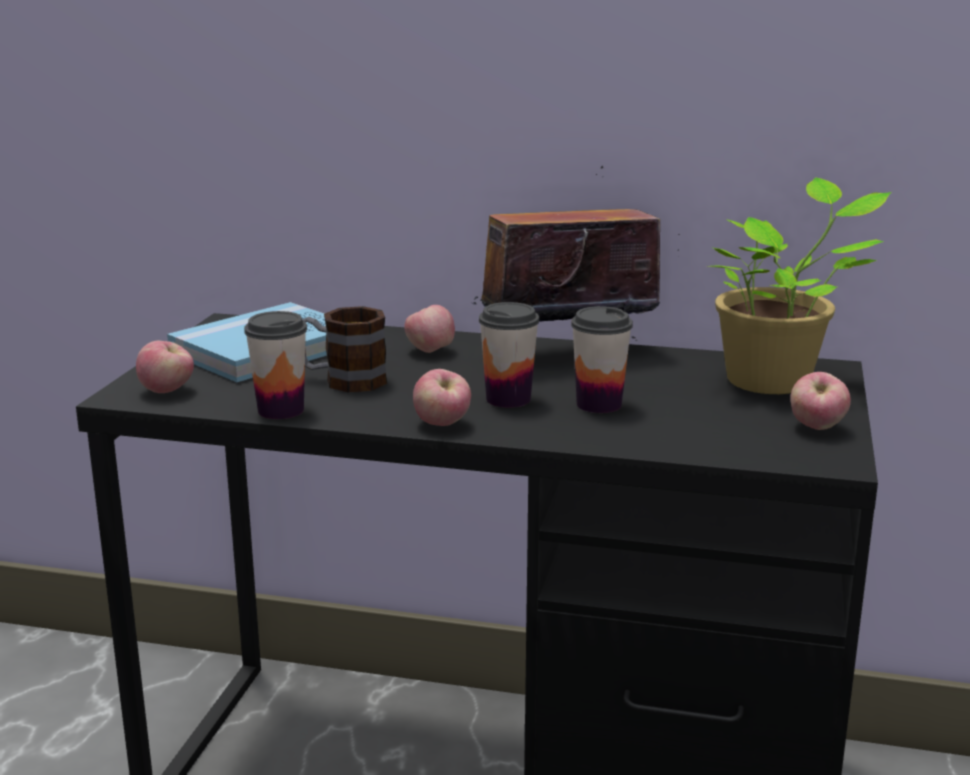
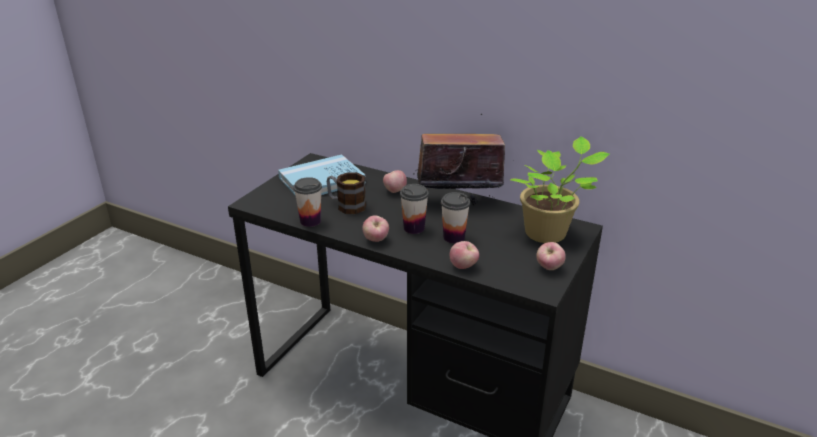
camera: 15 degrees right, 10 degrees up
(167, 391) = (268, 202): apple -> apple (463, 266)

